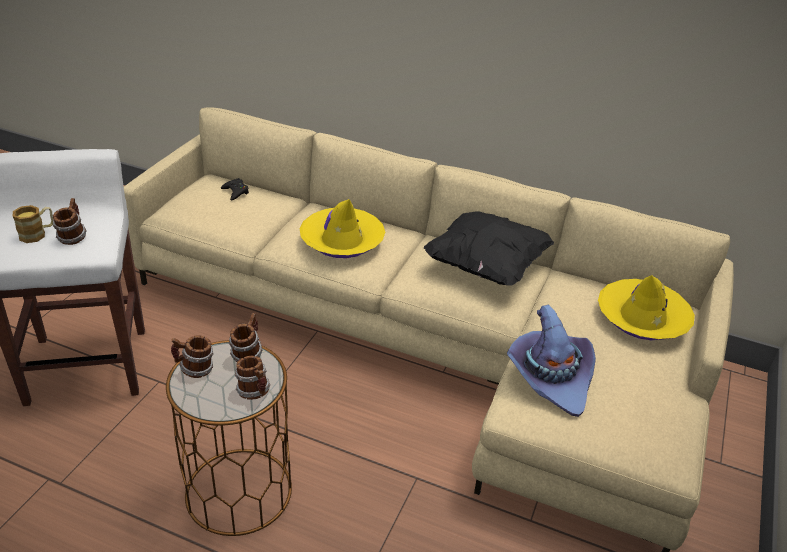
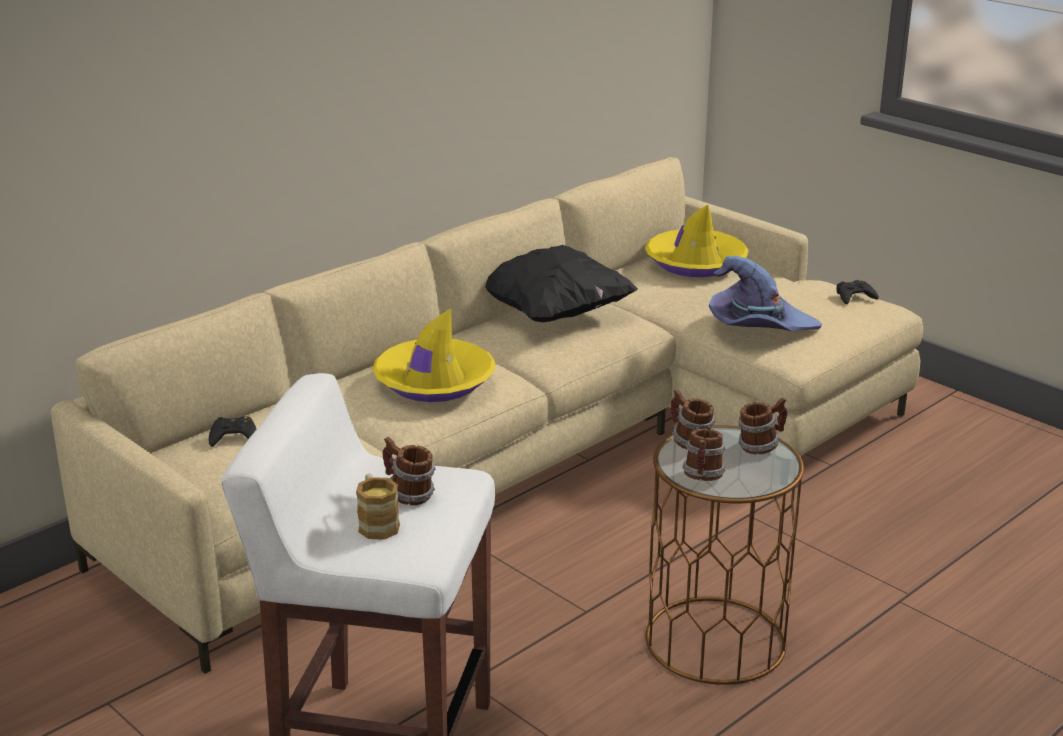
camera: 65 degrees left, 10 degrees down
(669, 431) = (854, 296): none -> black game controller

